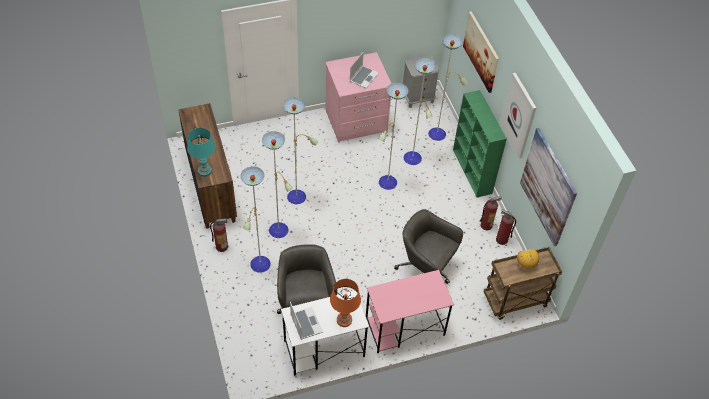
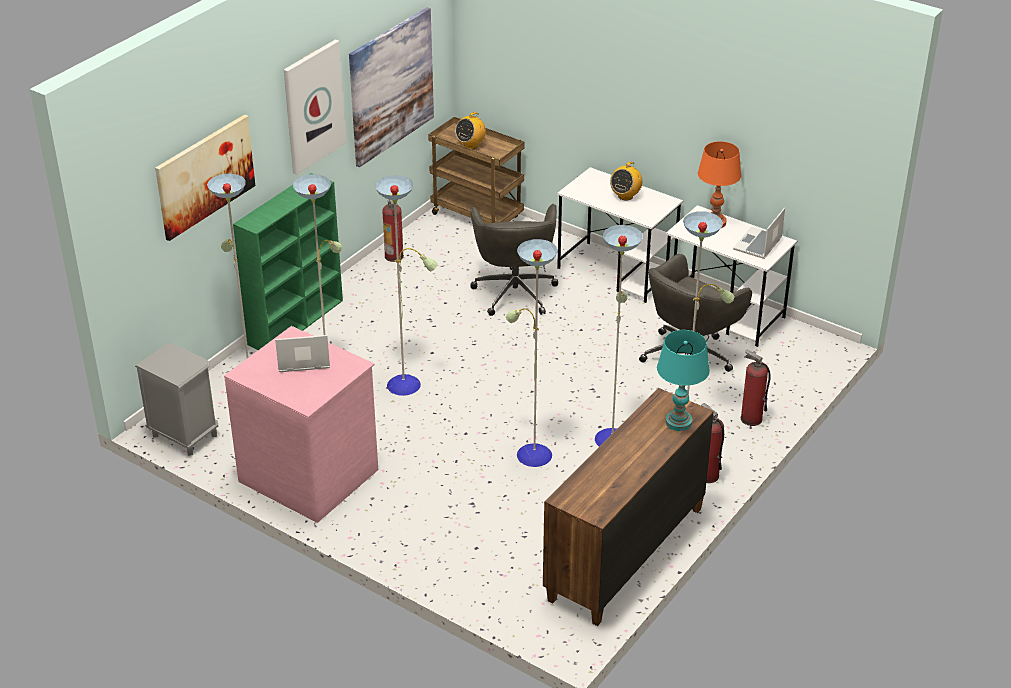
camera: 125 degrees left, 15 degrees down
(404, 328) = (617, 272): pink desk -> white desk
(408, 298) = (625, 196): none -> radio
(486, 225) = (383, 275): fire extinguisher -> fire extinguisher (751, 419)

